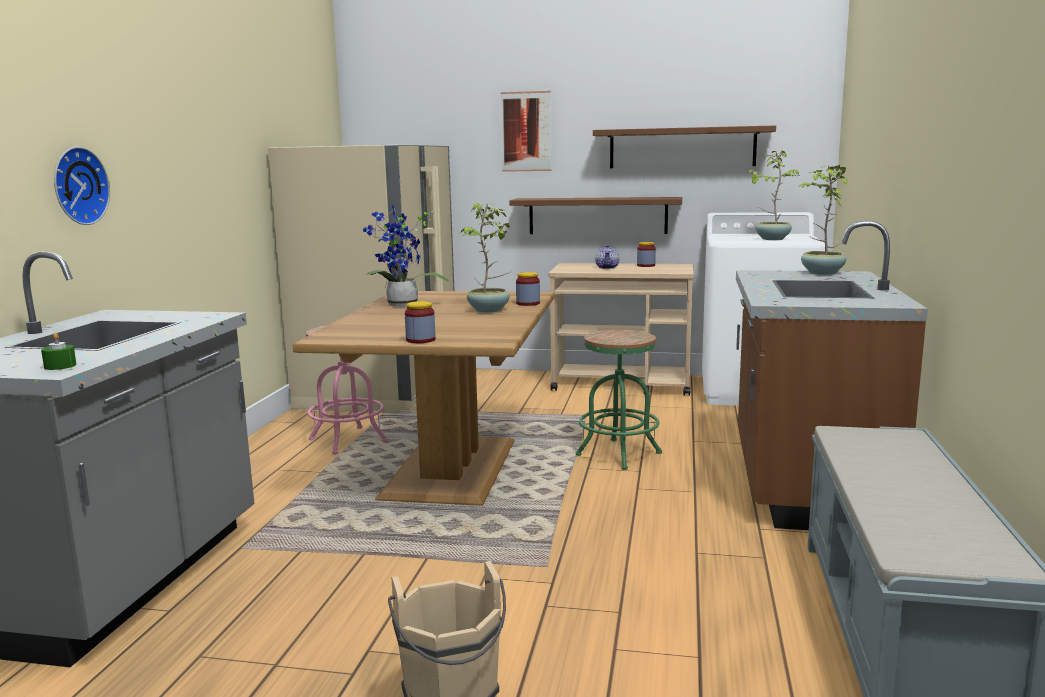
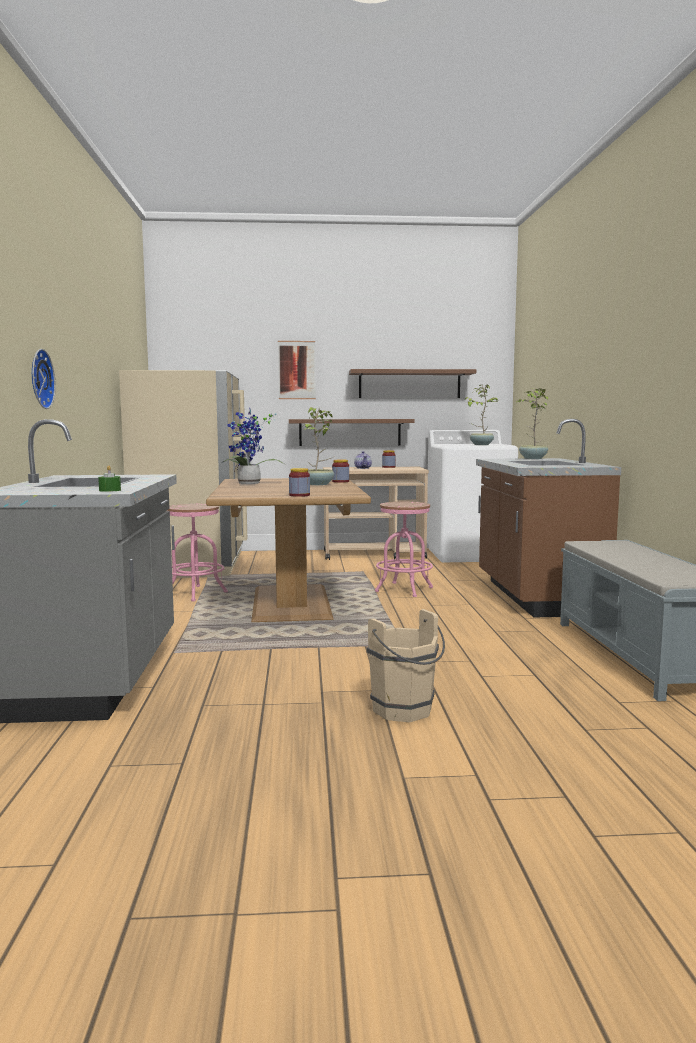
camera: 15 degrees left, 5 degrees down
(618, 454) = (404, 589): green stool -> pink stool

